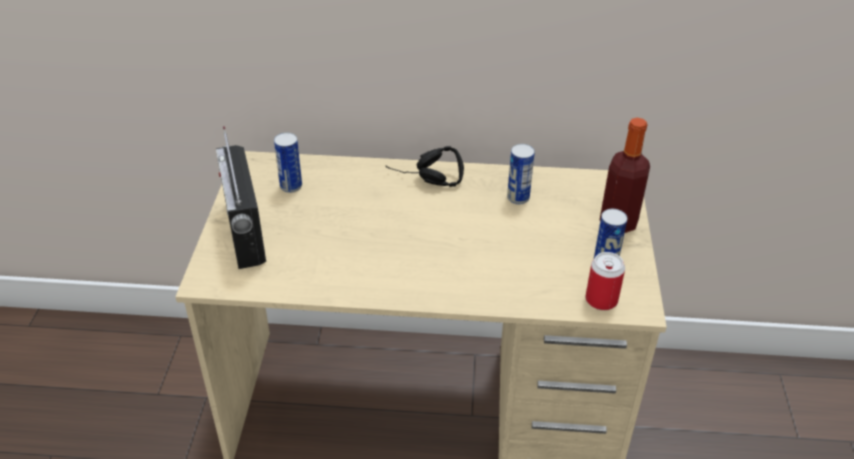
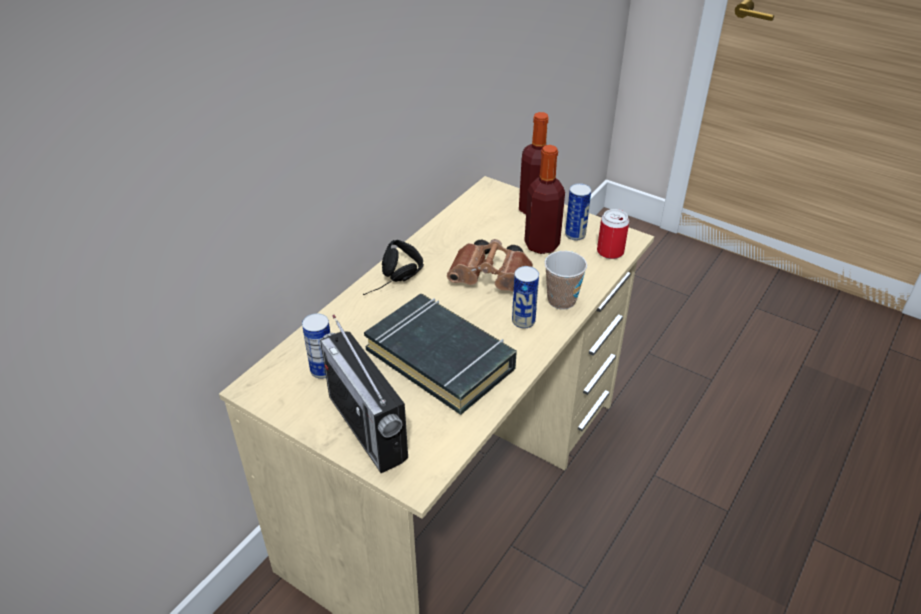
camera: 60 degrees left, 0 degrees up
(245, 233) = (367, 427): radio -> radio turned 45 degrees clockwise
(349, 242) = (441, 358): none -> black book
(480, 235) = (493, 279): none -> brown binoculars
(489, 289) = (561, 300): none -> cup
(518, 198) = (464, 243): can -> can (523, 321)
(564, 247) = (541, 245): none -> bottle

